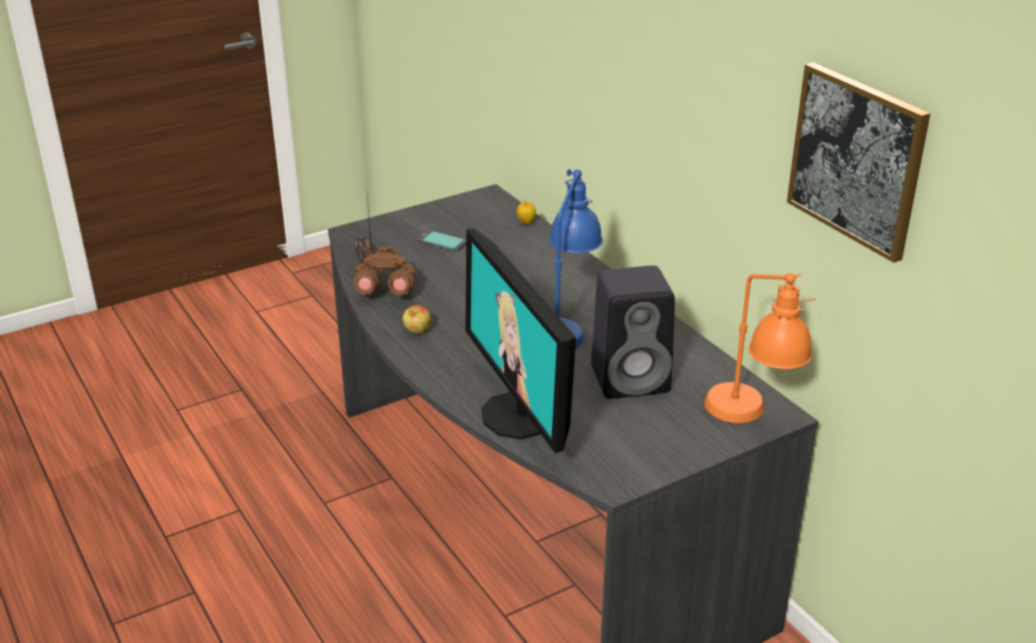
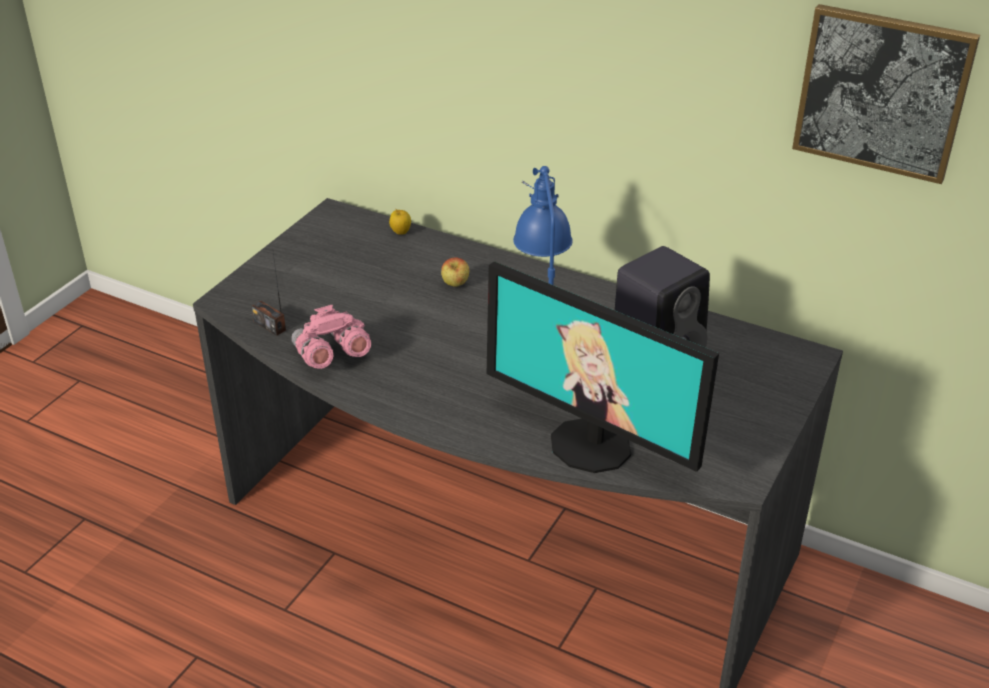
camera: 30 degrees left, 5 degrees up
(386, 292) = (330, 357): brown binoculars -> pink binoculars
(417, 332) = (407, 391): apple -> apple (455, 285)
(442, 242) = (335, 281): phone -> none
(752, 418) = (791, 368): orange table lamp -> none

